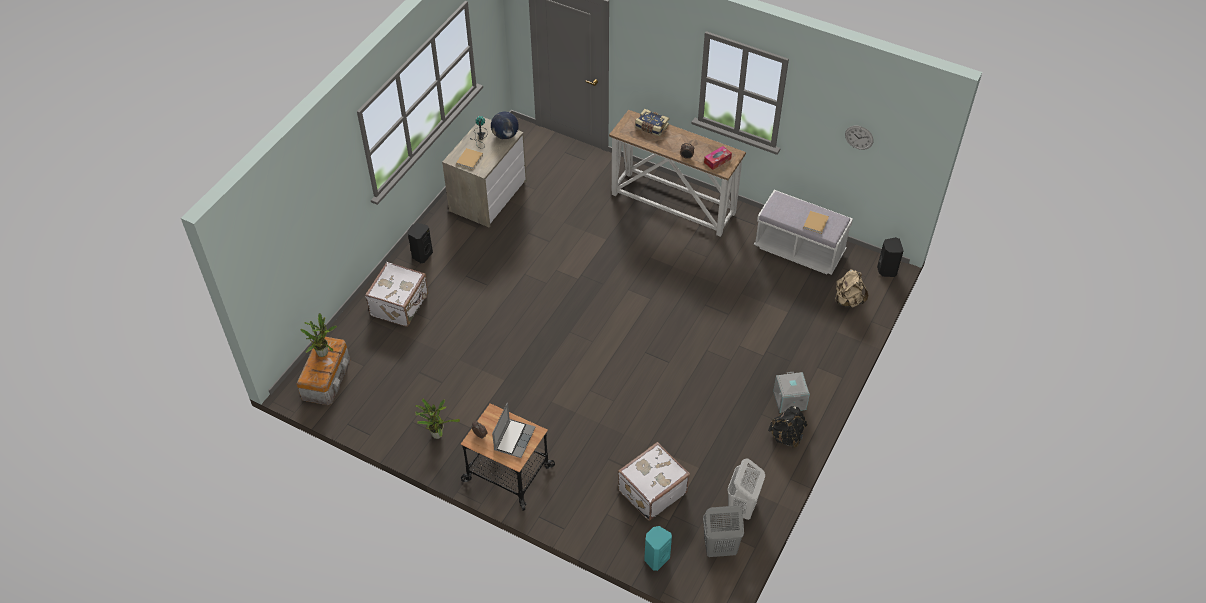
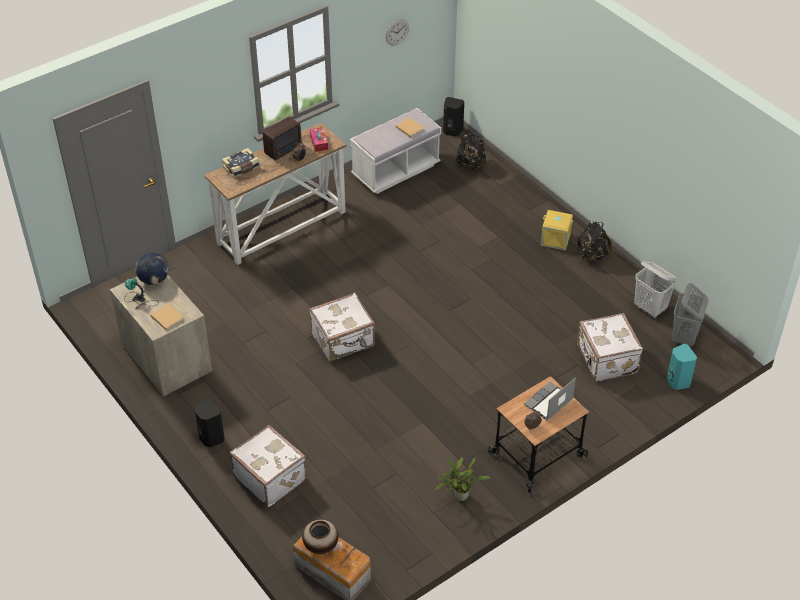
camera: 65 degrees left, 5 degrees down
(323, 351) = (320, 546): potted plant -> vase
(514, 438) = (548, 403): laptop -> laptop turned 90 degrees counterclockwise
(566, 294) = (343, 341): none -> white suitcase
(692, 143) = (284, 150): none -> radio
(788, 400) = (555, 239): grey storage box -> yellow storage box
(848, 300) = (470, 165): beige backpack -> black backpack

